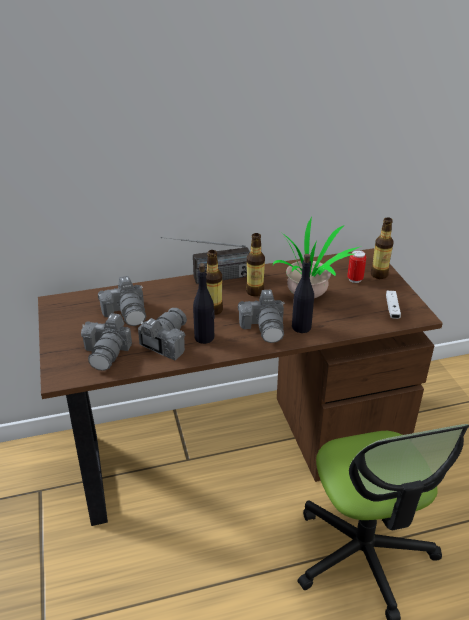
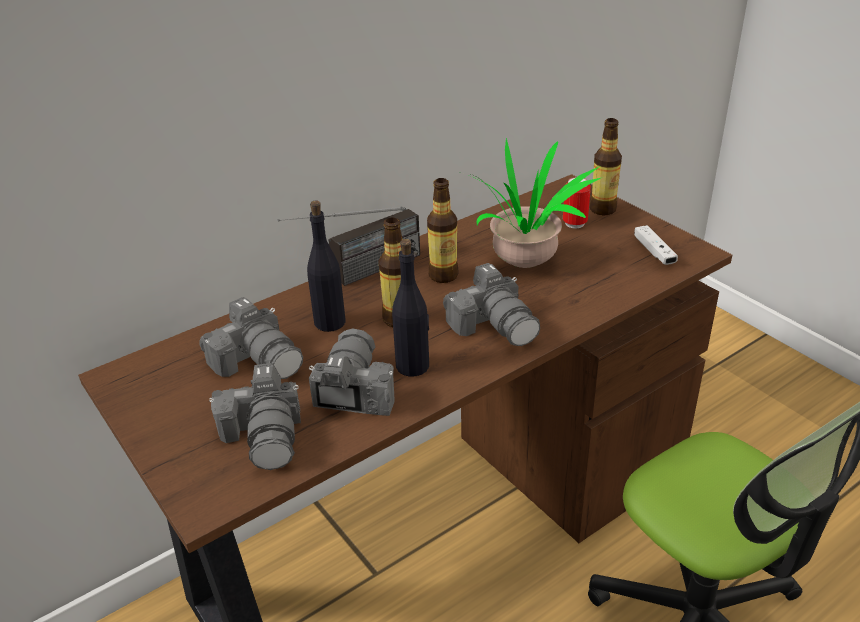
camera: 20 degrees left, 0 degrees up
(301, 327) = (548, 310): black bottle -> black bottle (330, 322)

